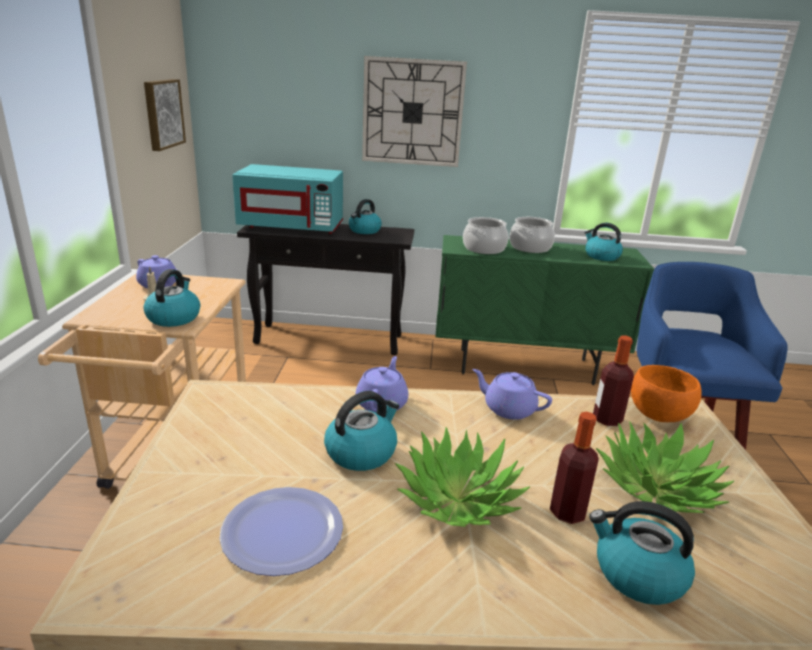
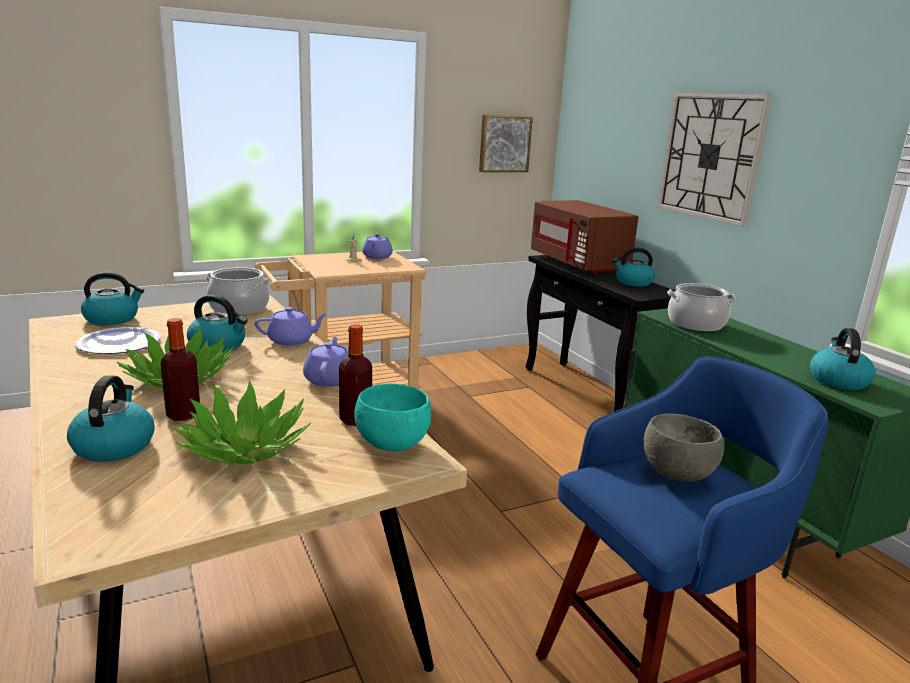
camera: 60 degrees right, 5 degrees down
(174, 317) = (331, 268): kettle -> kettle (112, 319)
(292, 227) = (579, 264): turquoise microwave -> brown microwave
(530, 248) = (760, 342): cooking pot -> cooking pot (239, 309)
(659, 416) = (393, 445): orange bowl -> turquoise bowl
(695, 341) = (678, 475): none -> grey bowl

